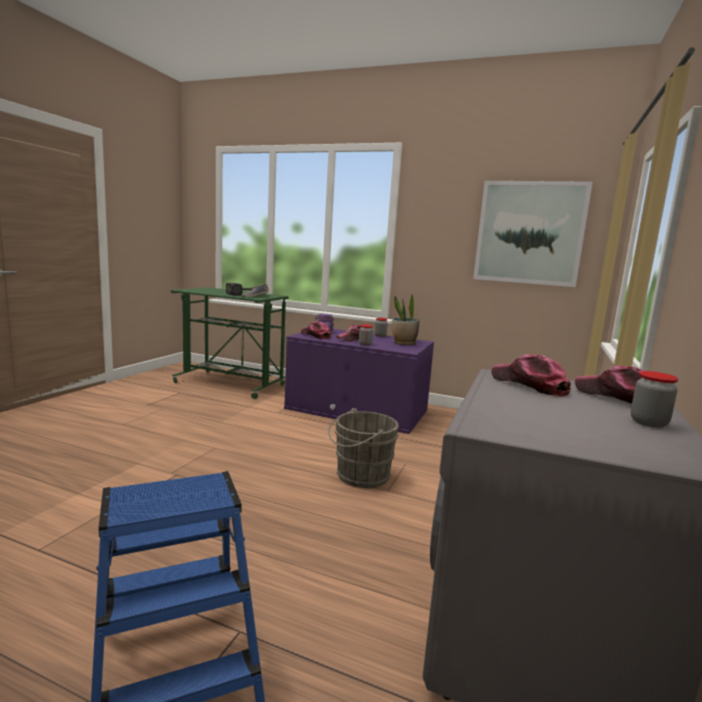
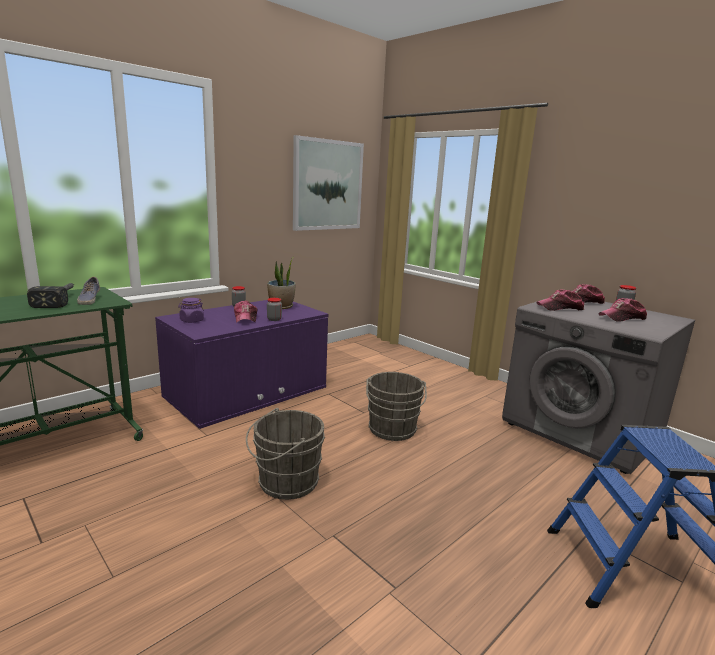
camera: 65 degrees left, 5 degrees up
(234, 447) = (285, 483): none -> grey bucket
(315, 335) = (208, 327): cap -> cap (622, 318)

